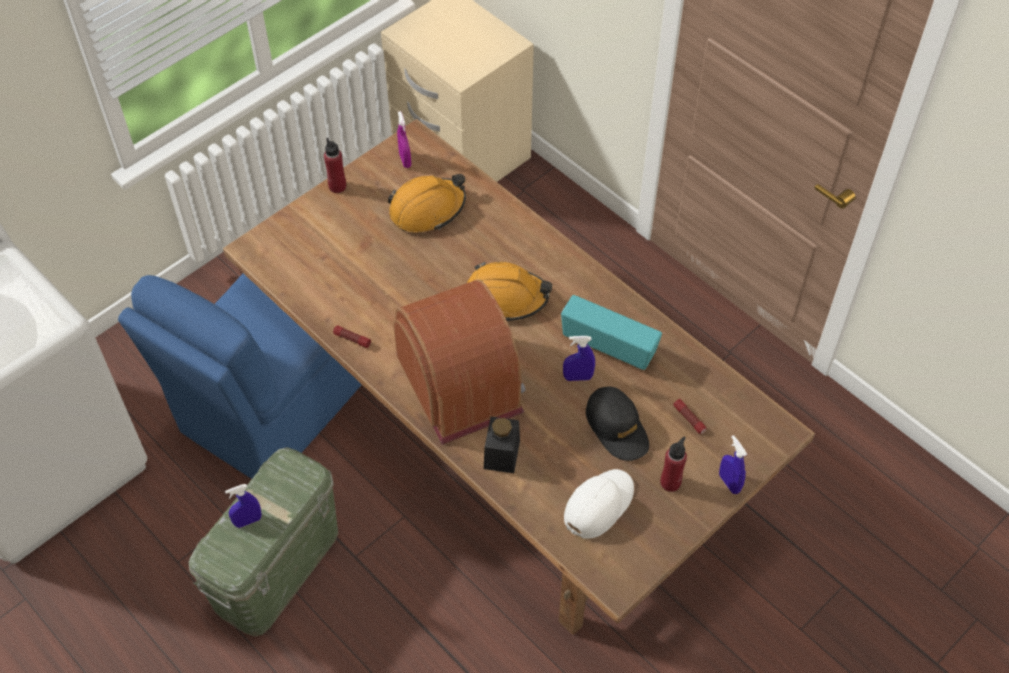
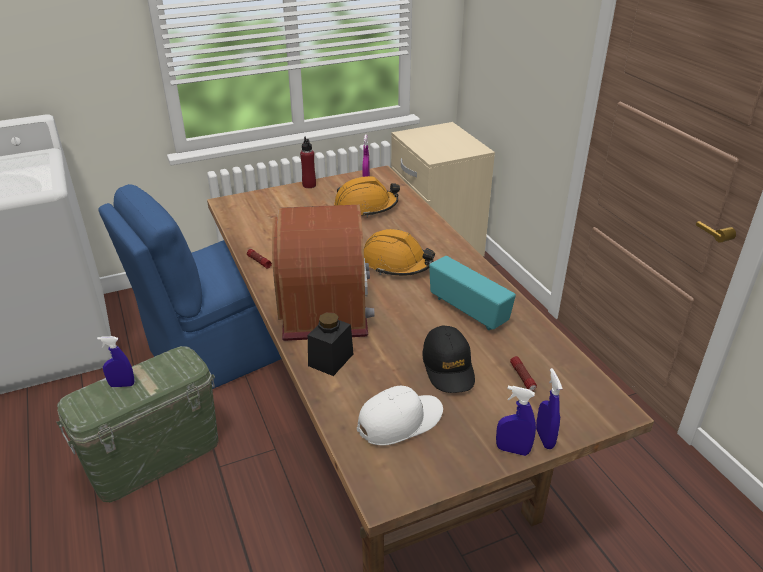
camera: 20 degrees right, 20 degrees down
(578, 377) = (430, 324): blue spray bottle -> blue spray bottle (512, 450)
(670, 482) = (482, 422): red bottle -> none

